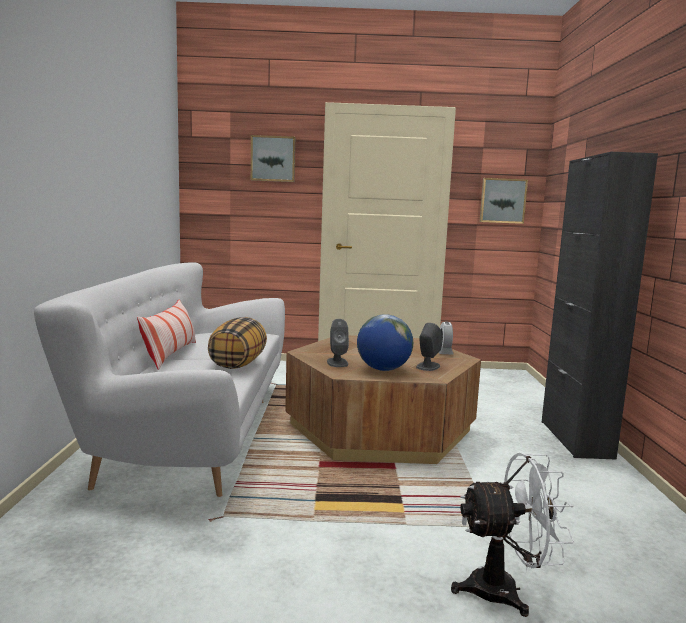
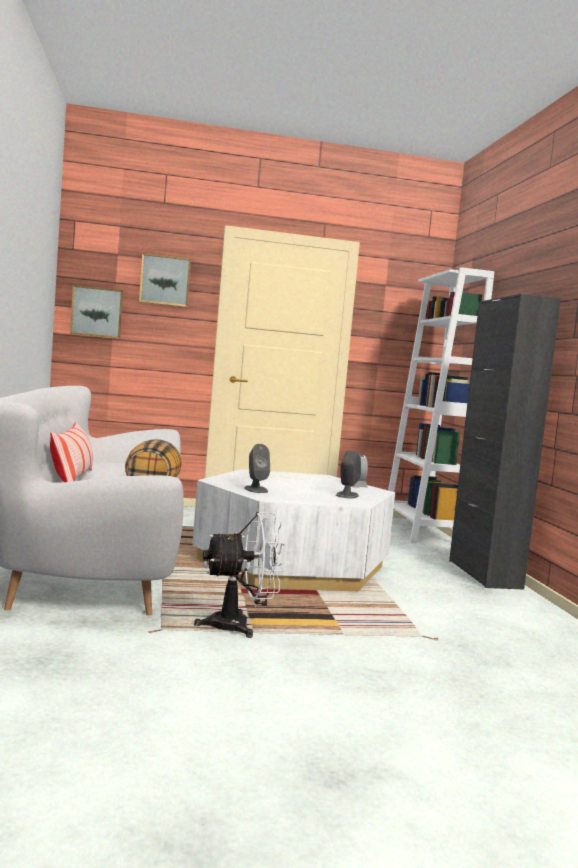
camera: 10 degrees left, 5 degrees down
(379, 428) = (291, 563): brown coffee table -> white coffee table
(383, 369) = (305, 496): globe -> none
(502, 201) = (404, 341): picture -> picture (97, 312)
(505, 590) = (446, 677): white fan -> white fan (239, 626)
(518, 386) = (420, 532): none -> white bookcase

